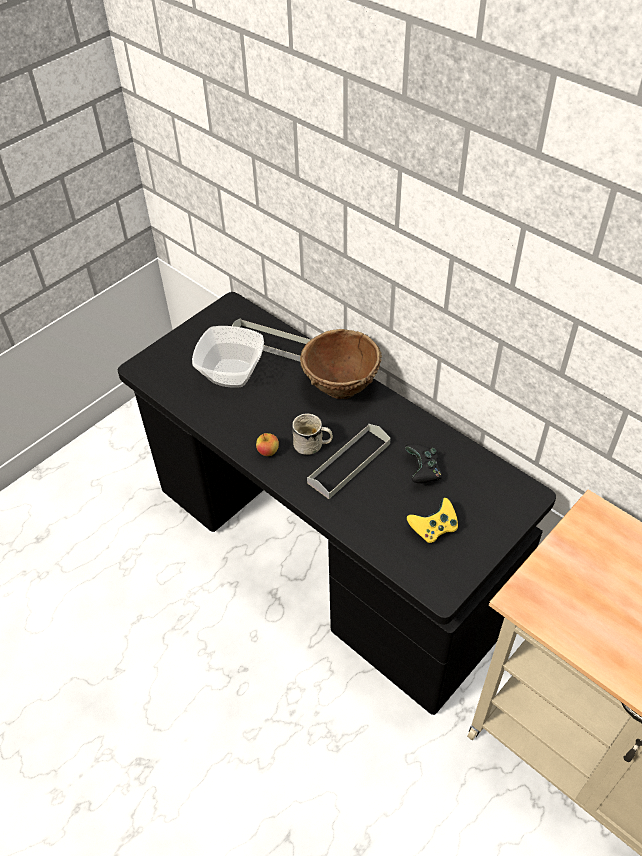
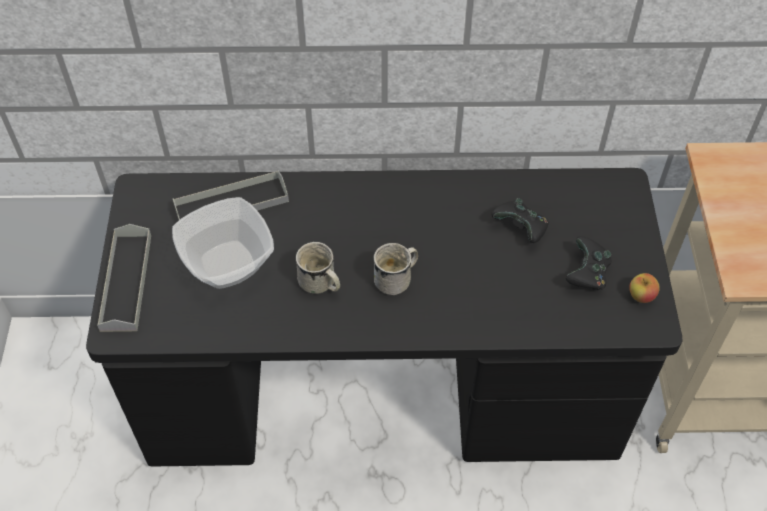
camera: 45 degrees left, 5 degrees up
(266, 418) = (320, 284): none -> white mug
(268, 451) = (362, 316): apple -> apple (641, 296)
(340, 387) = (355, 200): brown bowl -> none
(349, 463) = (450, 270): grey tray -> grey tray (126, 282)
(433, 528) = (587, 274): yellow game controller -> black game controller

